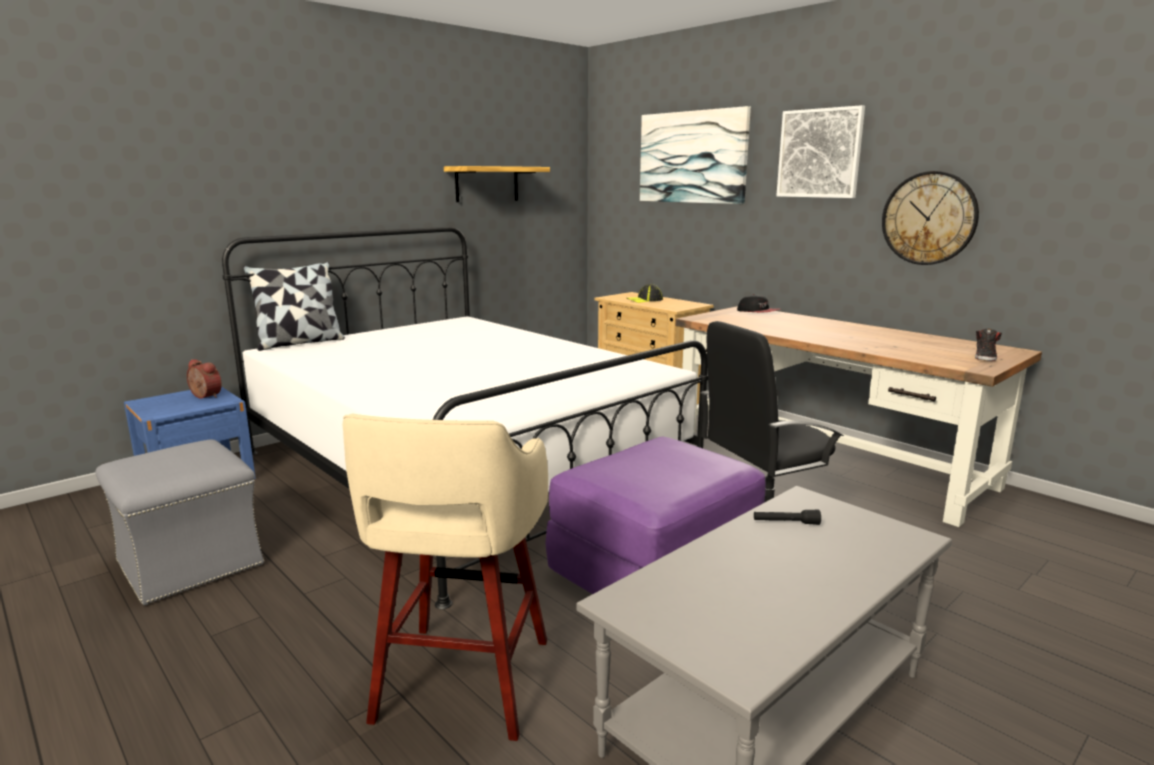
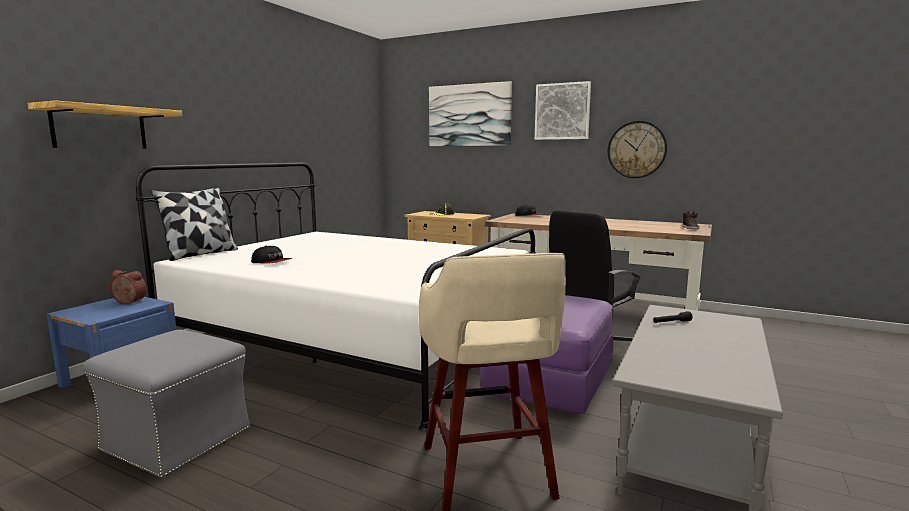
camera: 20 degrees left, 5 degrees down
(355, 362) = (272, 262): none -> cap
(487, 184) = (323, 132): shelf -> shelf (100, 128)

